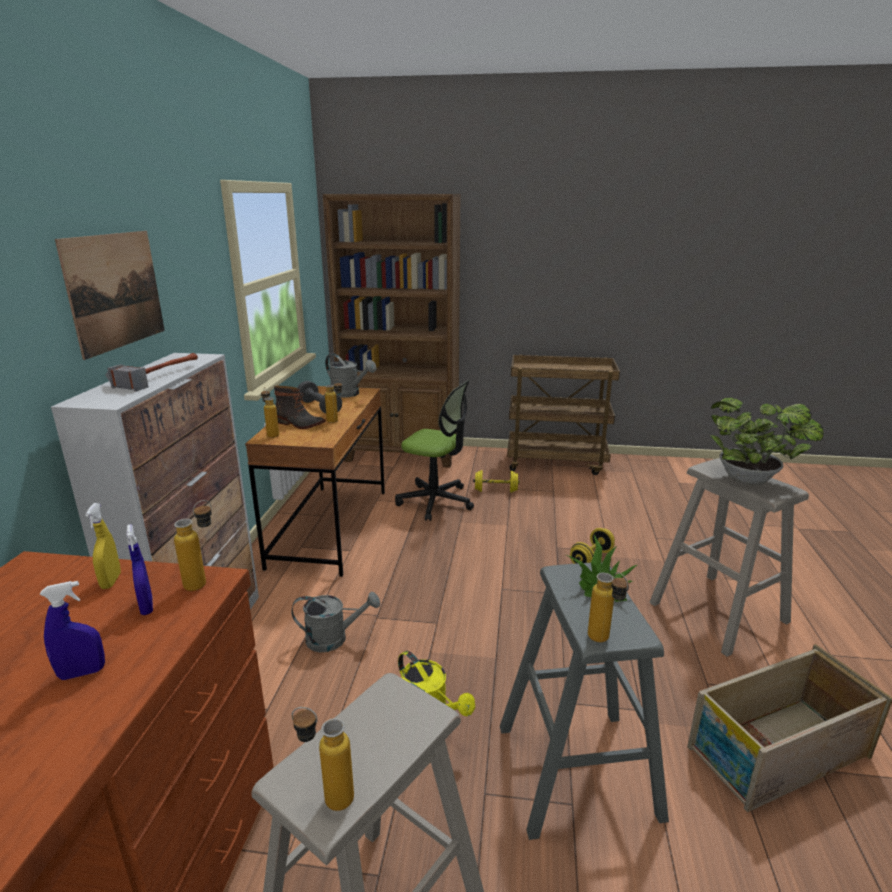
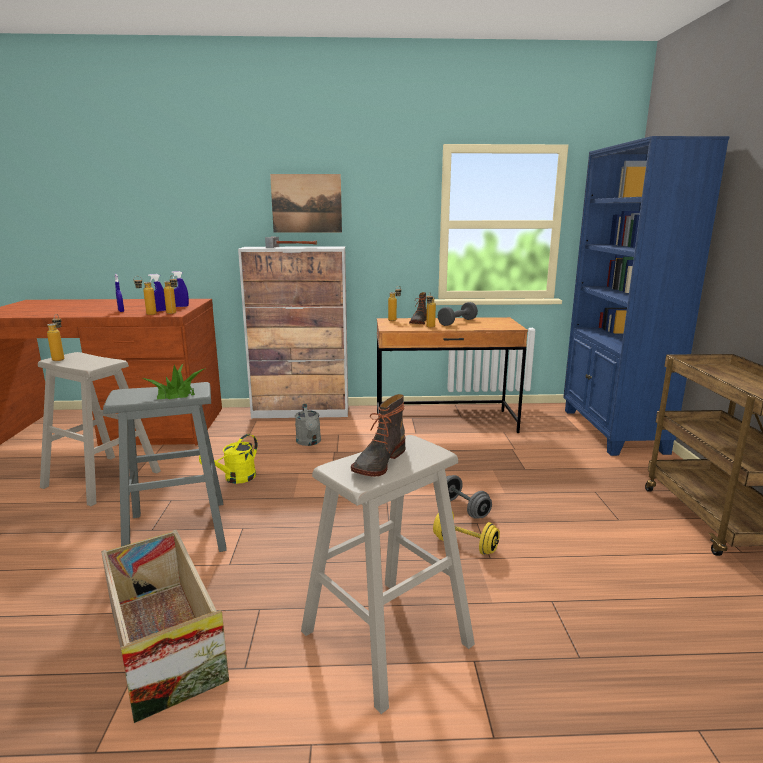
camera: 80 degrees right, 5 degrees down
(111, 581) = (181, 306): yellow spray bottle -> blue spray bottle
(349, 394) = (499, 325): grey watering can -> none
(402, 454) = (612, 431): brown bookcase -> blue bookcase
(435, 501) = (524, 455): office chair -> none
(496, 491) = (579, 483): yellow dumbbell -> none
(532, 549) = (464, 508): none -> grey dumbbell
(604, 641) = (118, 393): bottle -> bottle (147, 314)
(751, 481) = (378, 462): potted plant -> boot

